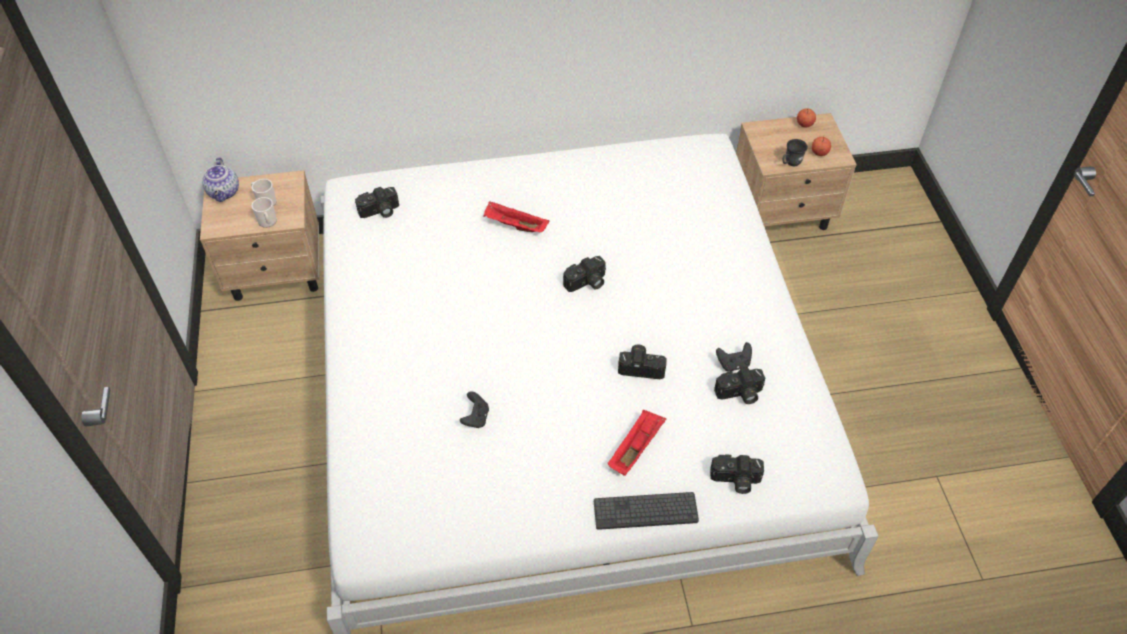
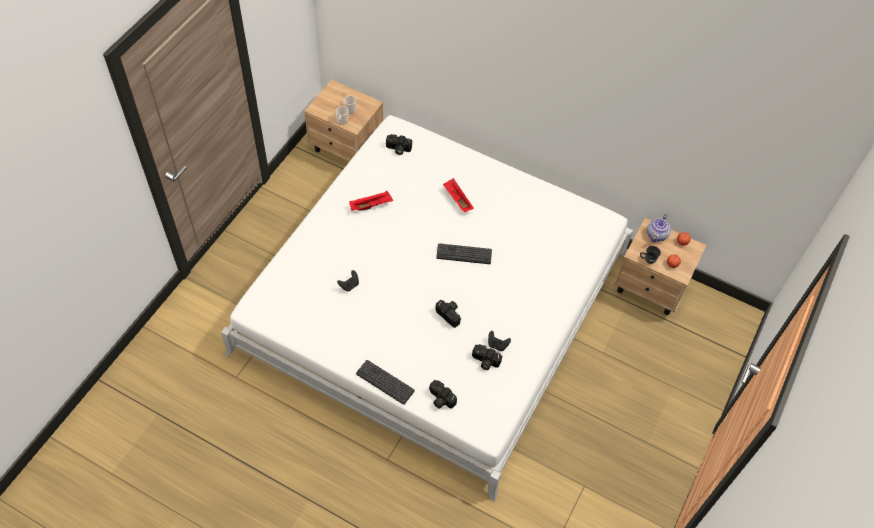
camera: 35 degrees right, 5 degrees up
(224, 193) = (335, 92): teapot -> teapot (656, 235)
(586, 283) = (464, 254): camera -> keyboard
(636, 448) = (409, 351): red tray -> red tray (371, 205)

